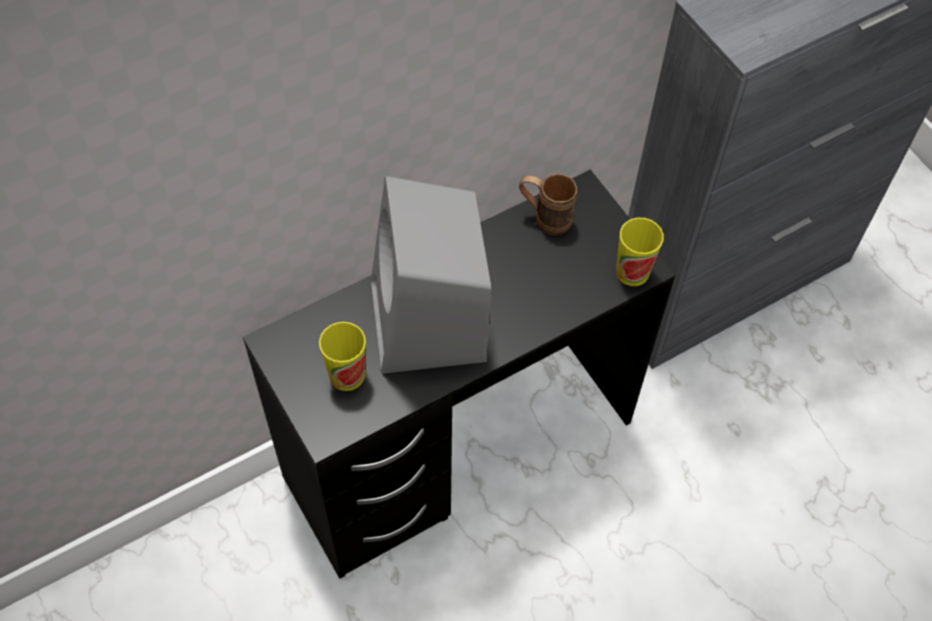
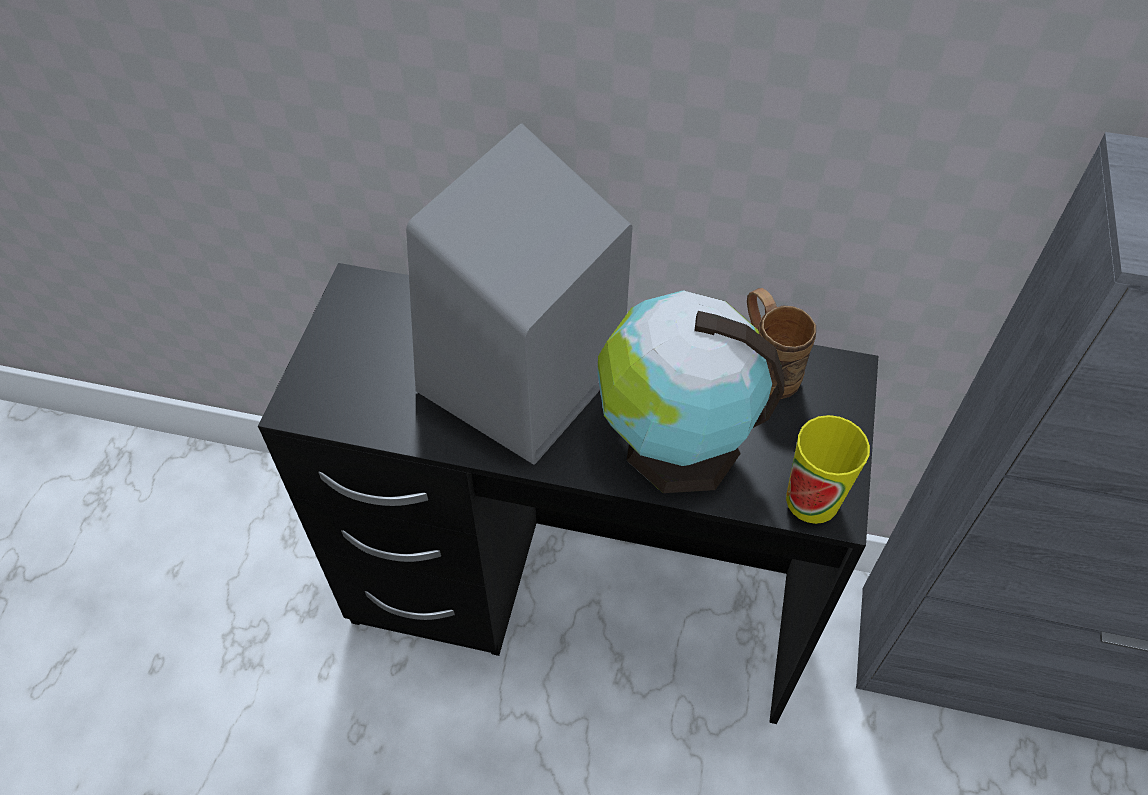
camera: 45 degrees right, 5 degrees down
(347, 375) = (384, 367): cup -> none
(543, 296) = (674, 445): none -> globe

